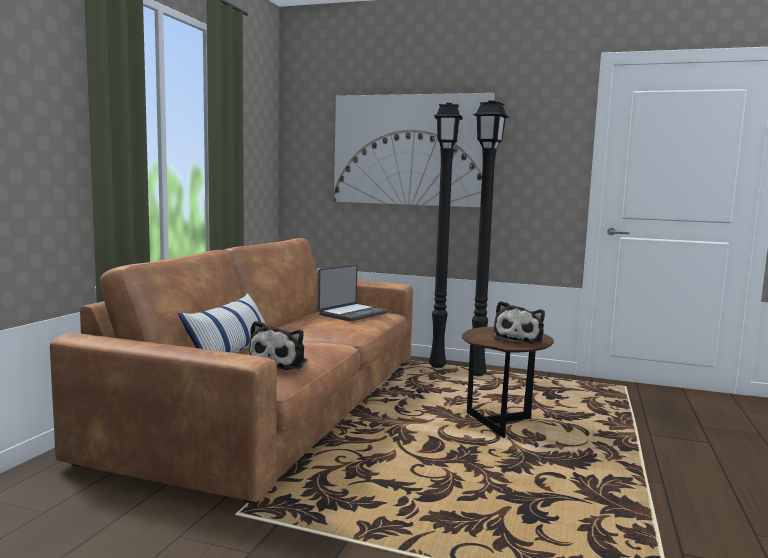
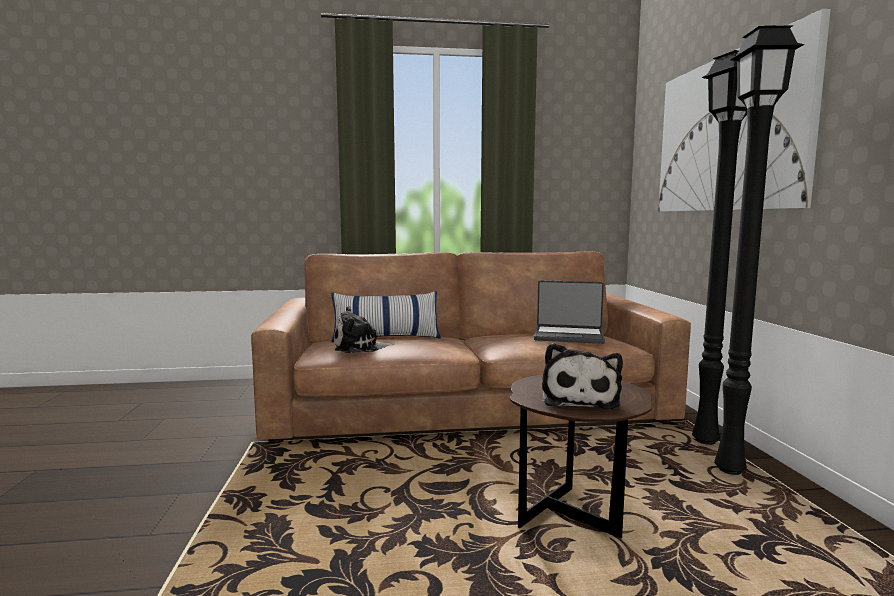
camera: 65 degrees right, 0 degrees up
(519, 339) = (580, 399): plush toy -> plush toy turned 75 degrees counterclockwise

